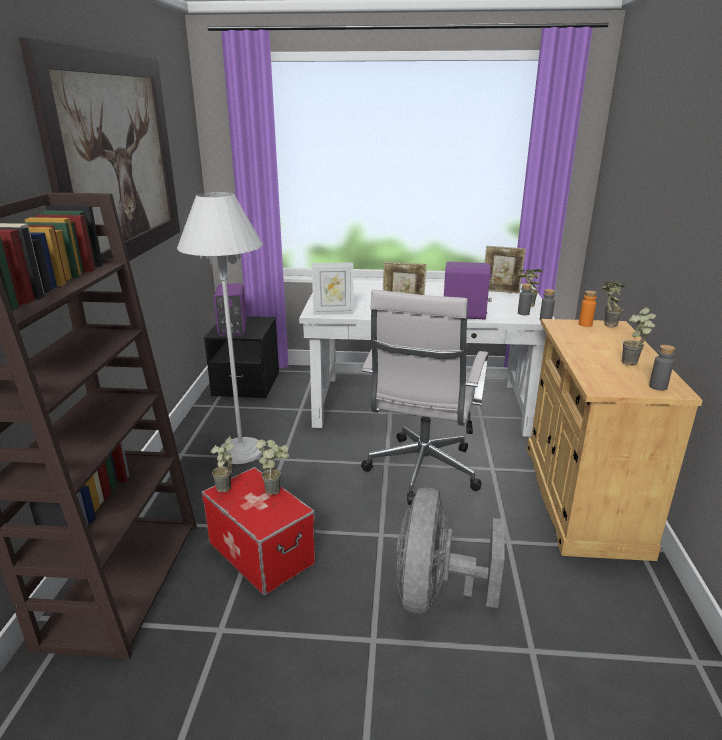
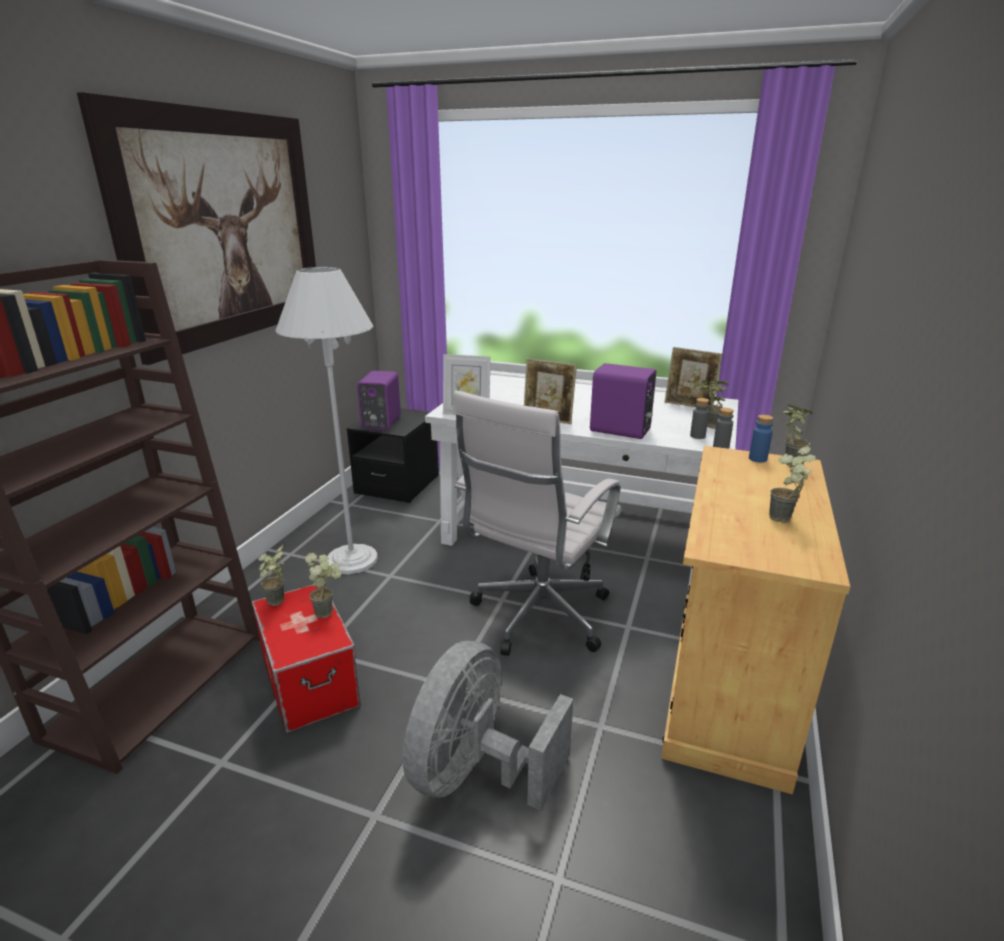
camera: 15 degrees right, 0 degrees up
(585, 324) = (757, 459): orange bottle -> blue bottle
(658, 387) = (795, 558): grey bottle -> none

